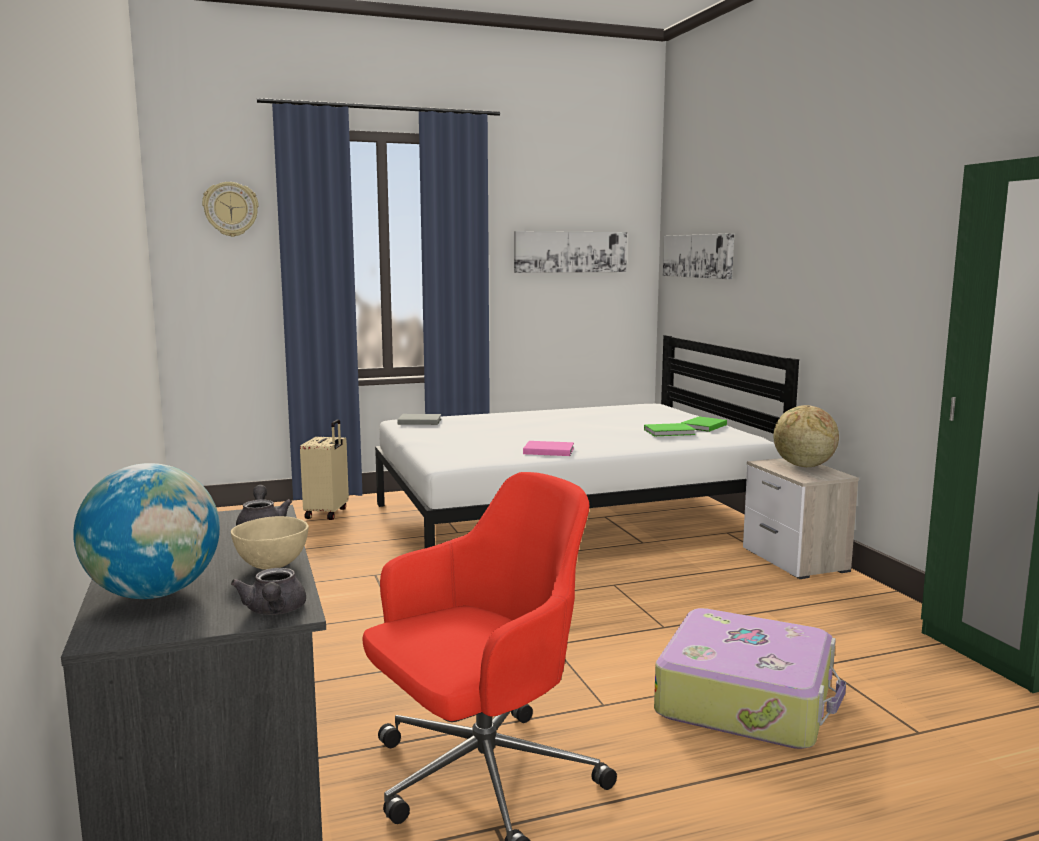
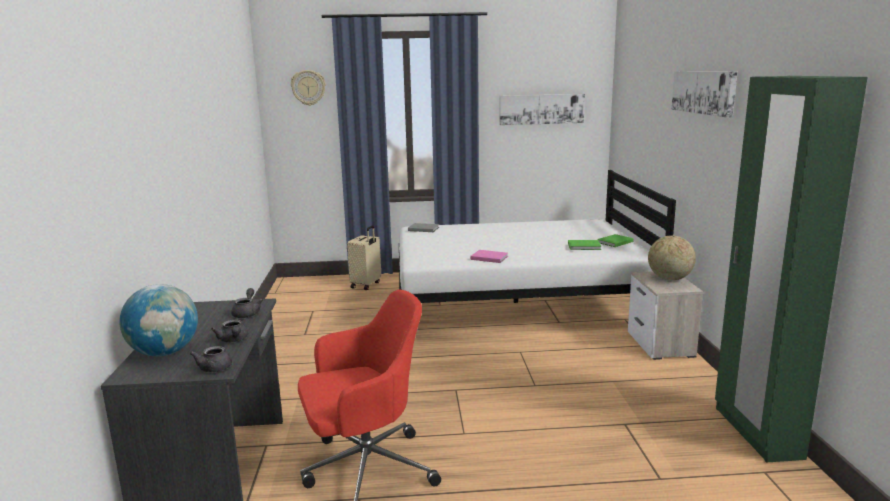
camera: 15 degrees right, 5 degrees up
(273, 566) = (233, 340): beige bowl -> grey teapot
(698, 256) = (630, 114): picture -> picture (704, 92)
(747, 699) = (558, 441): suitcase -> none

